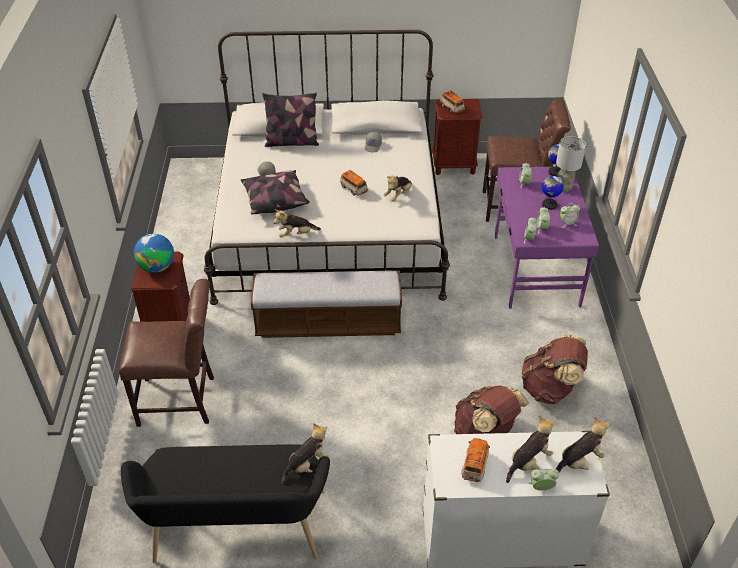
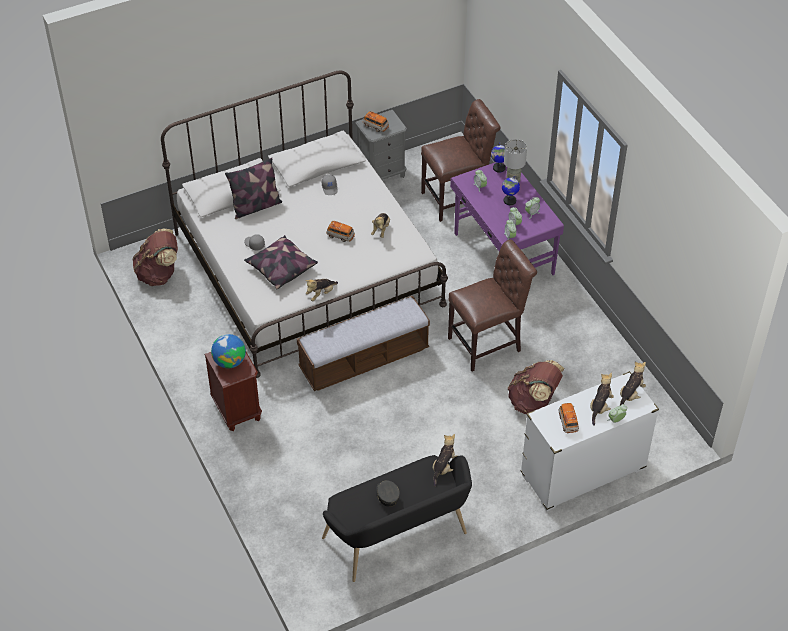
camera: 25 degrees left, 5 degrees up
(181, 401) = (289, 464): brown chair -> brown chair (488, 343)
(219, 472) = (387, 495): none -> grey cap
(454, 166) = (382, 173): brown nightstand -> grey nightstand
(550, 388) = (563, 350): brown backpack -> brown backpack (159, 274)

